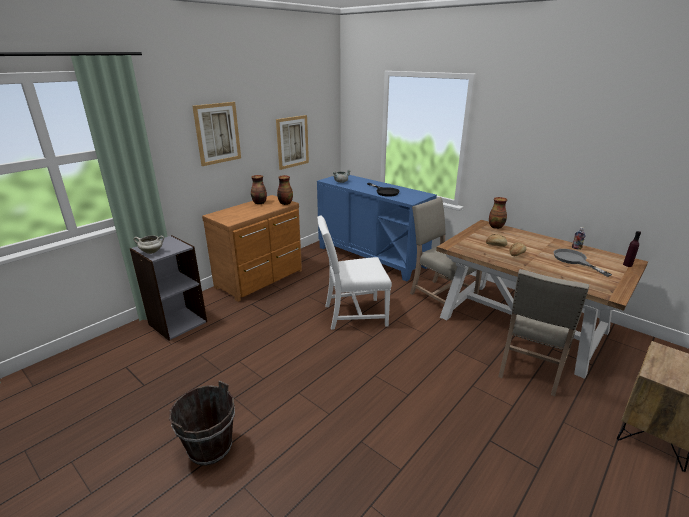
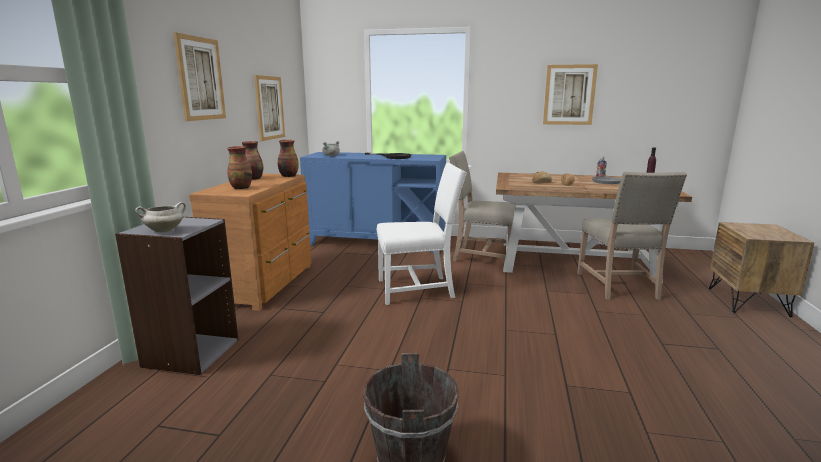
camera: 30 degrees left, 10 degrees down
(353, 314) = (418, 289): white chair -> white chair turned 150 degrees counterclockwise
(496, 226) = (519, 174): vase -> vase (241, 188)
(566, 154) = (569, 95): none -> picture

